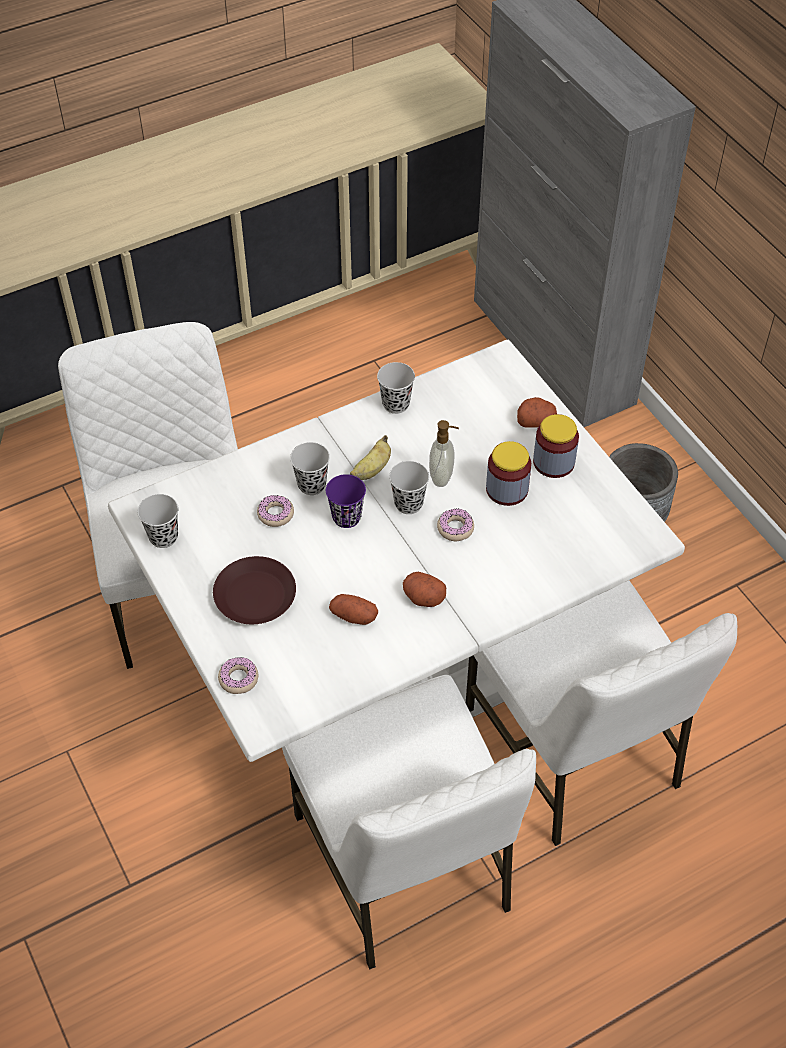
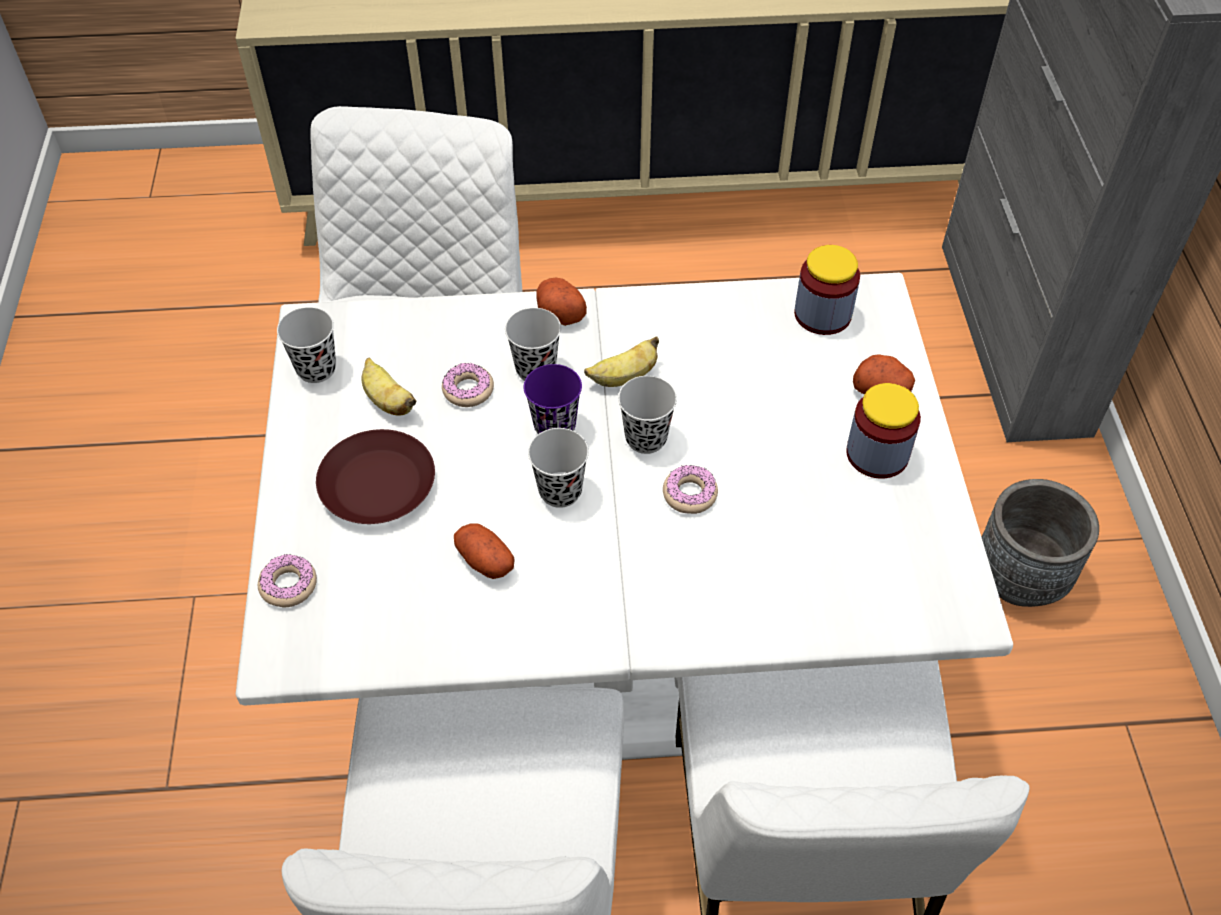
camera: 25 degrees right, 0 degrees up
(226, 540) = (387, 401): none -> banana
(396, 404) = (703, 305): black cup -> black cup (560, 491)
(423, 597) = (592, 571): potato -> potato (559, 313)
(442, 477) = (711, 419): soap dispenser -> none
(507, 489) = (790, 467): jar -> jar (822, 314)

